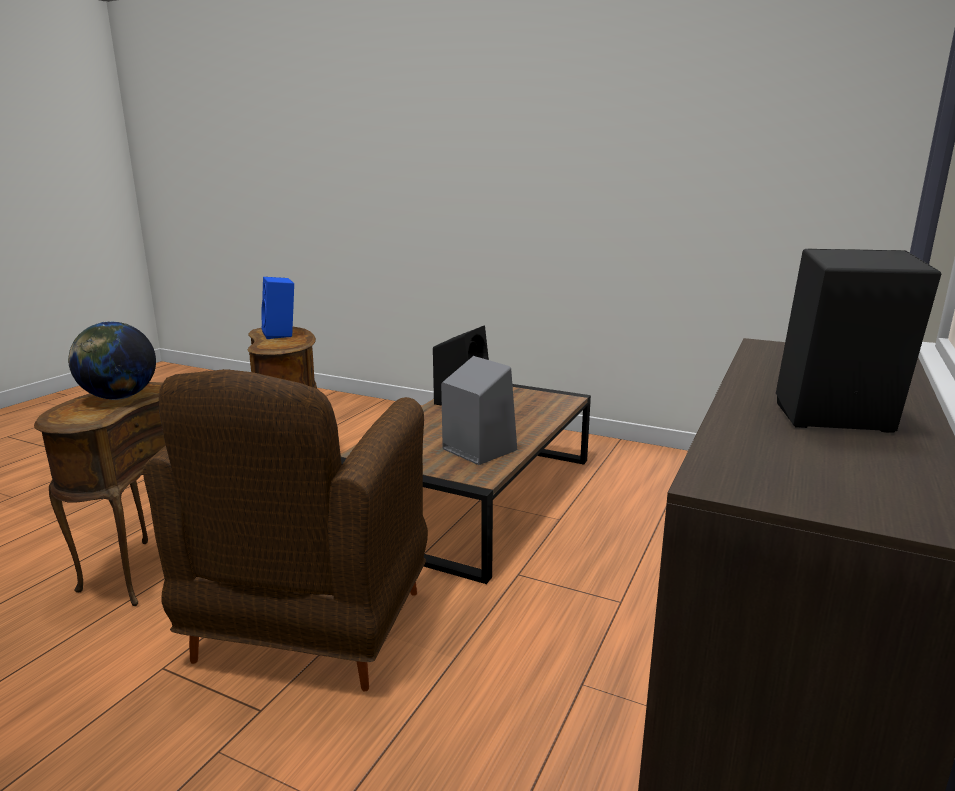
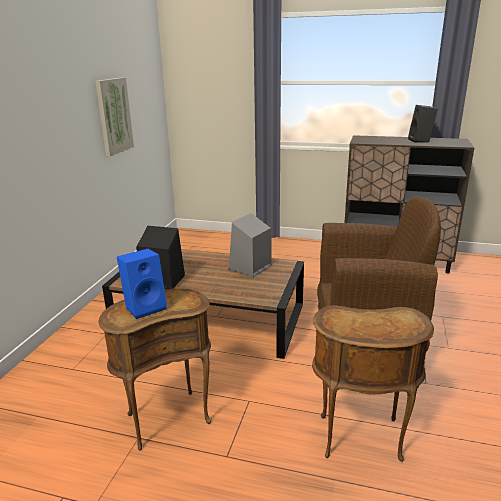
camera: 100 degrees left, 5 degrees up
(119, 397) = (362, 320): globe -> none
(690, 199) = (114, 116): none -> picture

